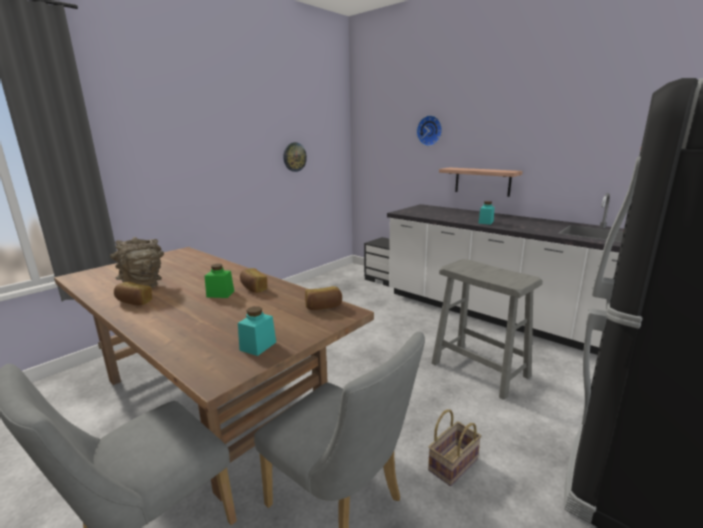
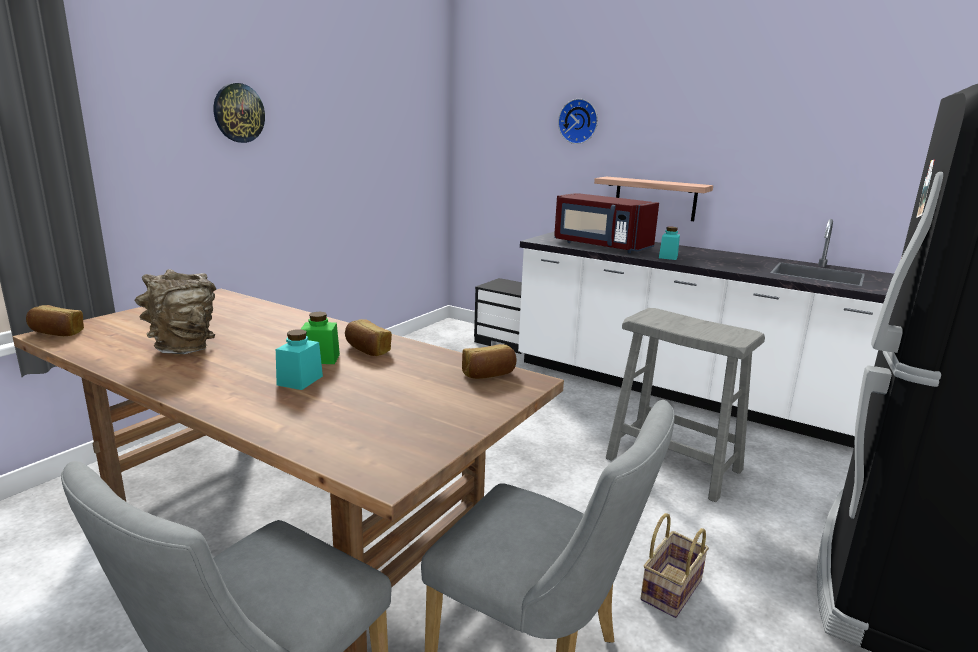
camera: 10 degrees left, 0 degrees up
(134, 302) = (184, 372): bread -> bread (56, 333)
(258, 346) = (423, 429): turquoise jar -> turquoise jar (300, 380)
(294, 157) = (373, 151): wall clock -> wall clock (238, 113)
(441, 215) = (600, 246): none -> red microwave

